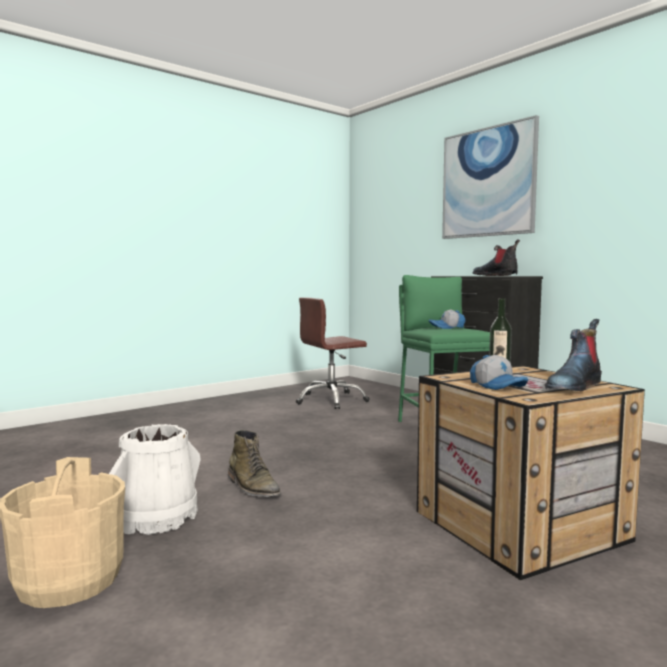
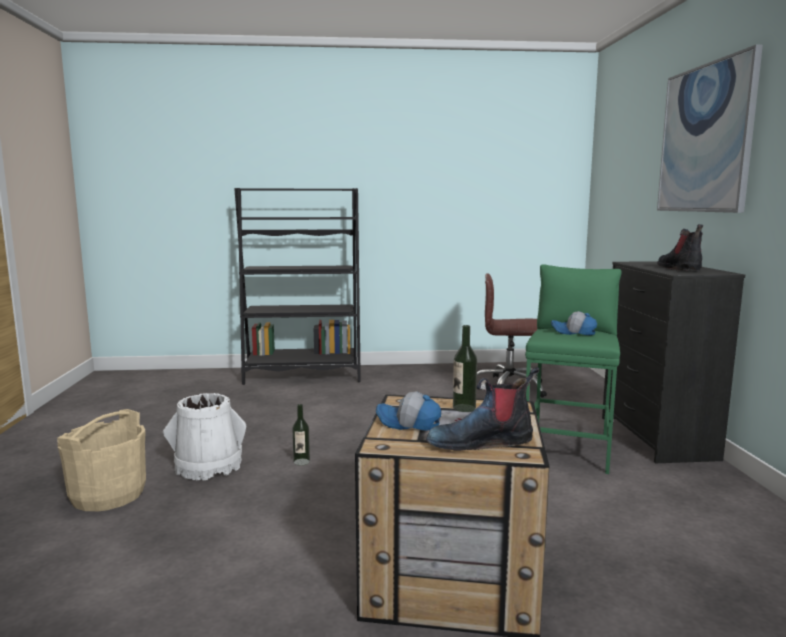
camera: 35 degrees right, 5 degrees up
(117, 421) = (302, 375): none -> black bookcase
(253, 487) = (301, 462): green boot -> bottle
(498, 386) = (408, 423): cap -> cap turned 105 degrees clockwise

